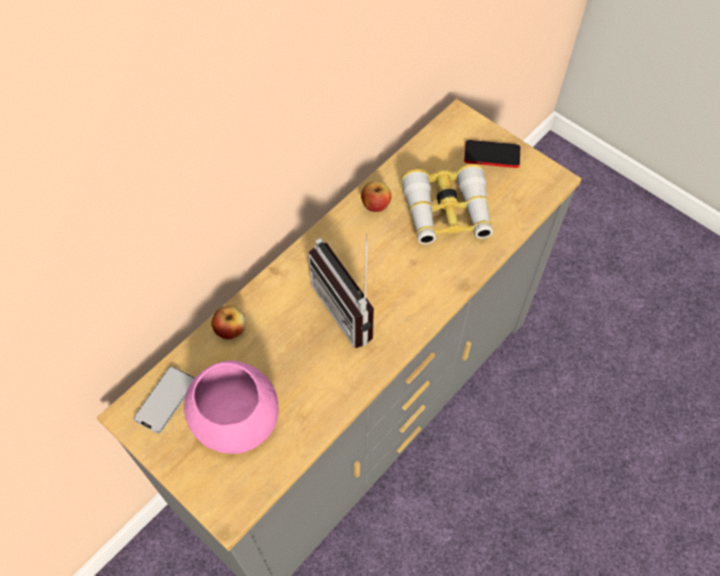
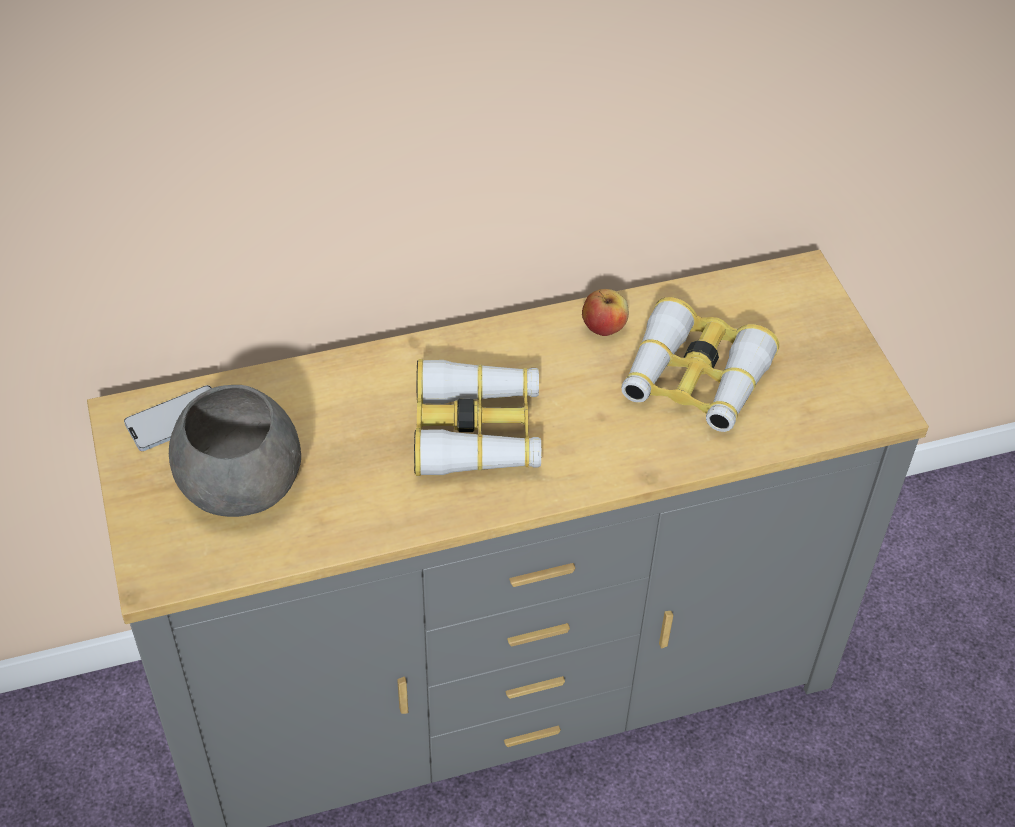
camera: 30 degrees right, 10 degrees down
(231, 329) = (310, 381): apple -> none
(237, 420) = (241, 484): pink bowl -> grey bowl
(351, 308) = (477, 431): radio -> binoculars
(492, 154) = (815, 339): phone -> none

